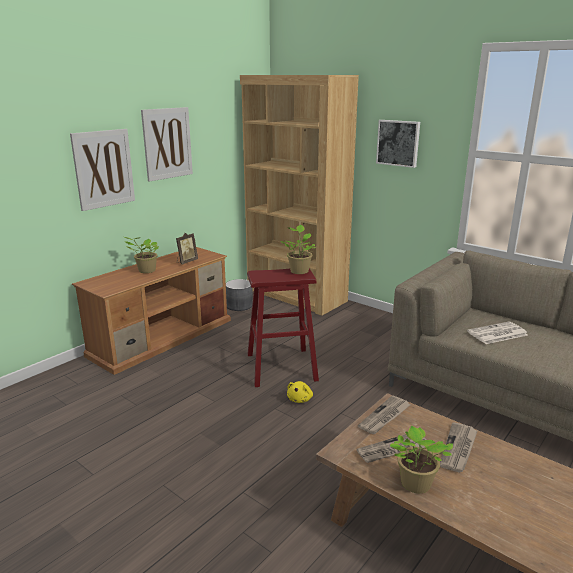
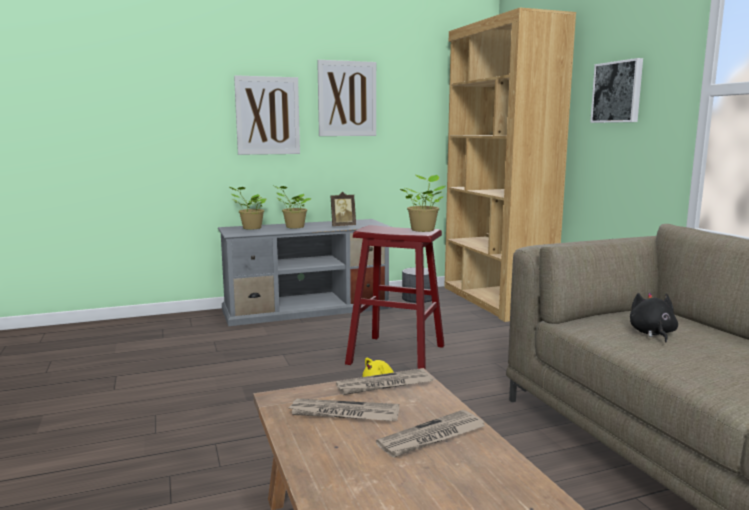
camera: 30 degrees right, 10 degrees down
(162, 337) = (308, 308): brown tv stand -> grey tv stand
(414, 485) = (315, 450): potted plant -> potted plant (250, 228)
(497, 334) = (652, 333): newspaper -> black plush toy

